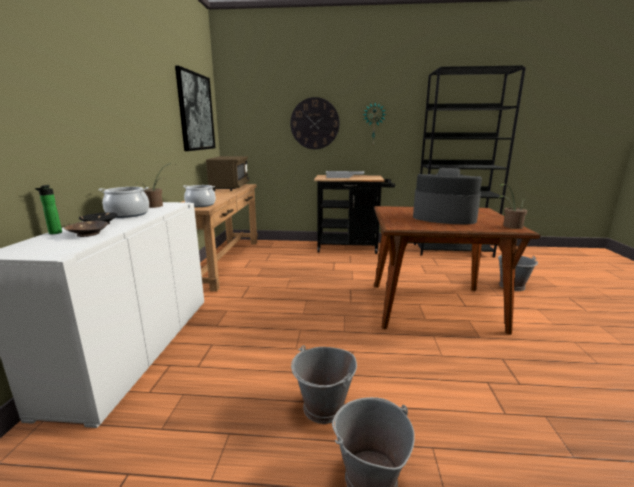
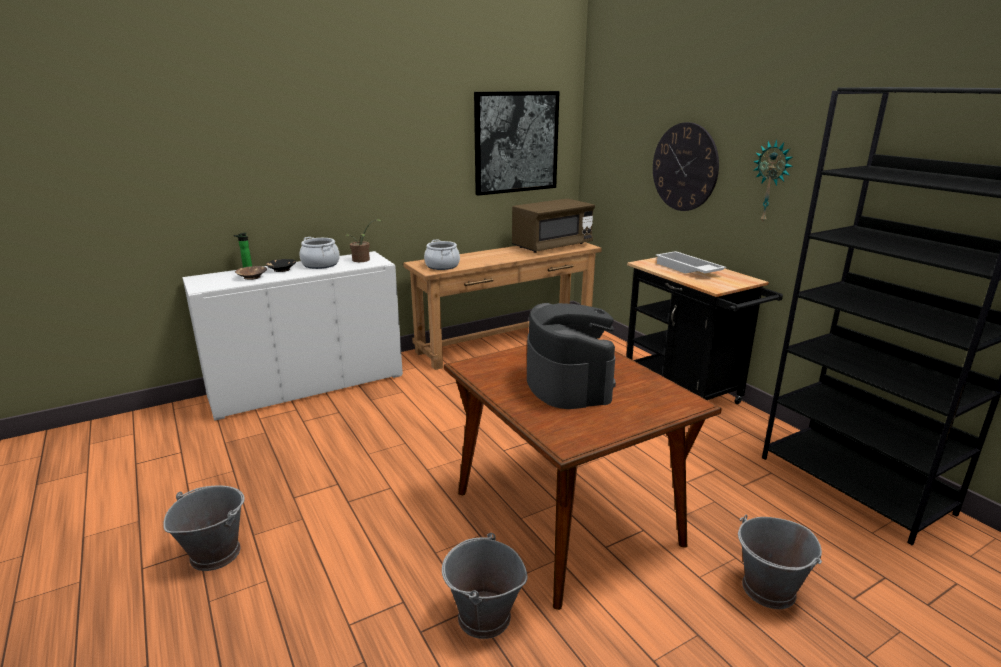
camera: 55 degrees right, 5 degrees up
(324, 408) = (287, 502): grey bucket -> grey bucket (483, 617)
(510, 226) = (578, 436): potted plant -> none

